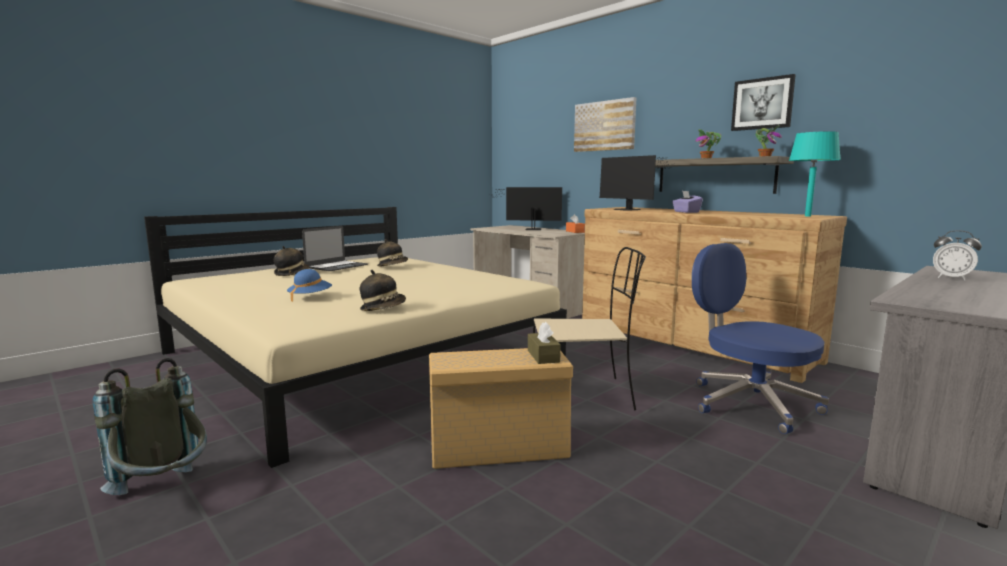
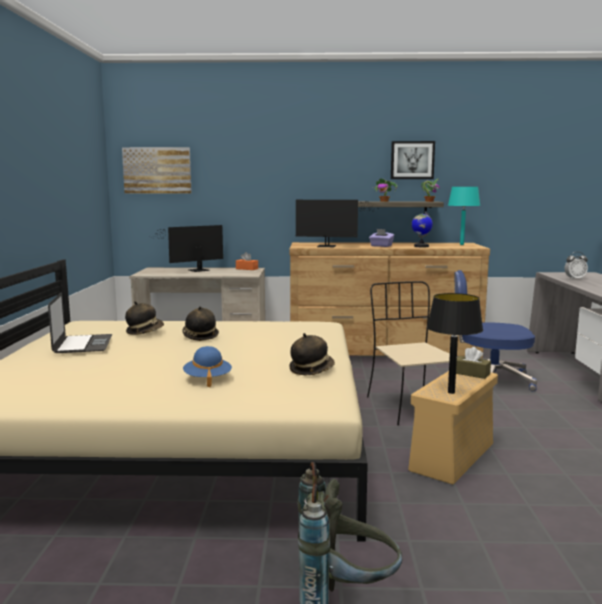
camera: 45 degrees left, 0 degrees up
(291, 273) = (57, 363): hat -> hat (200, 336)
(460, 363) = (451, 392): none -> black table lamp
(583, 395) = (410, 406): beige chair -> beige chair turned 60 degrees counterclockwise
(604, 126) = (267, 166): picture -> picture (157, 170)
(732, 214) = (421, 246): none -> globe

